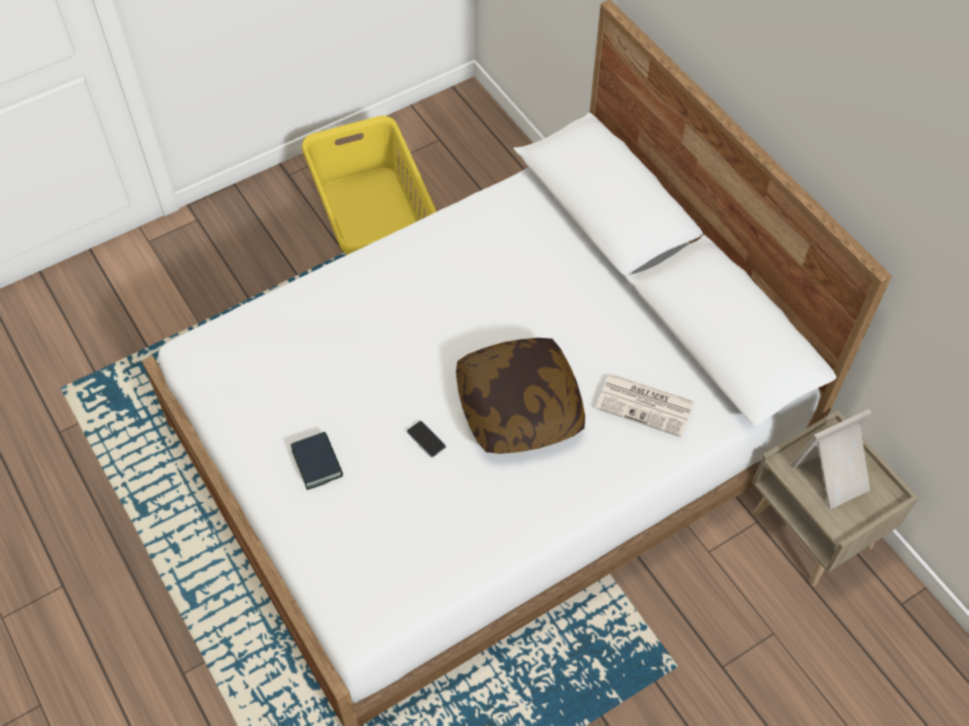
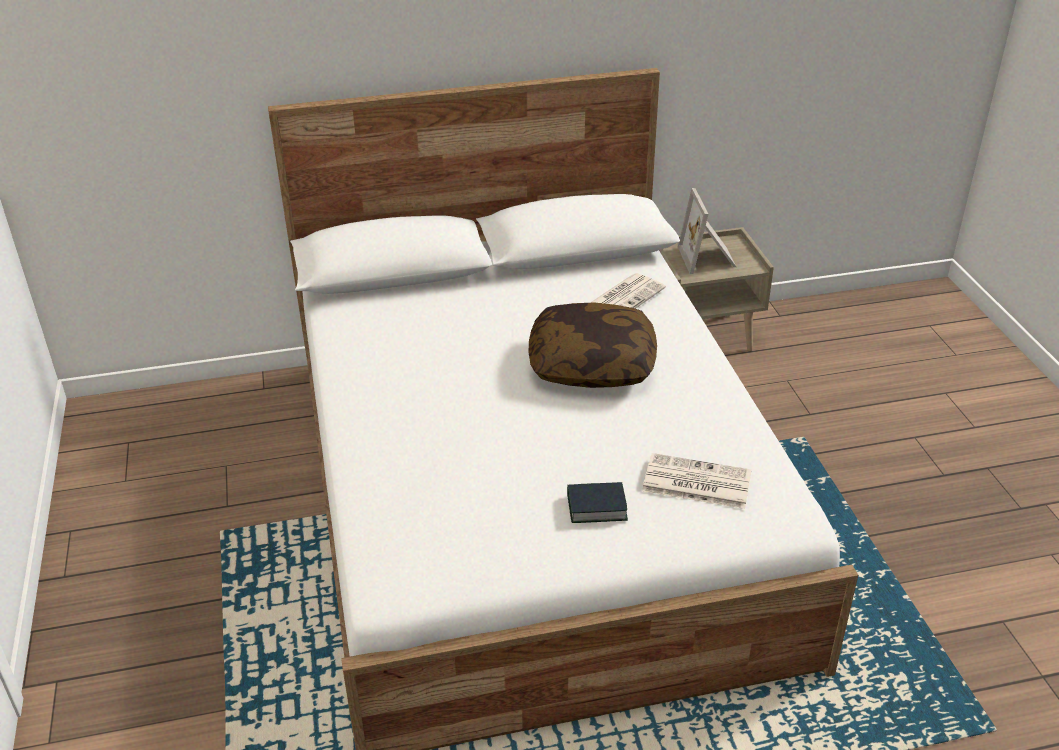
camera: 70 degrees left, 20 degrees down
(372, 220) = (194, 518): yellow laundry basket -> none
(372, 531) = (695, 482): none -> newspaper
(426, 439) = (600, 428): phone -> none

